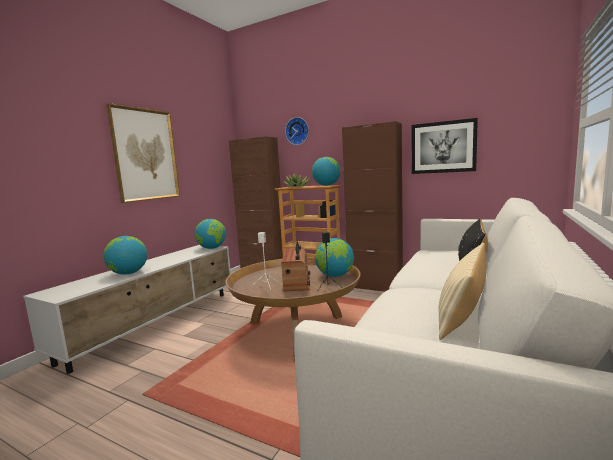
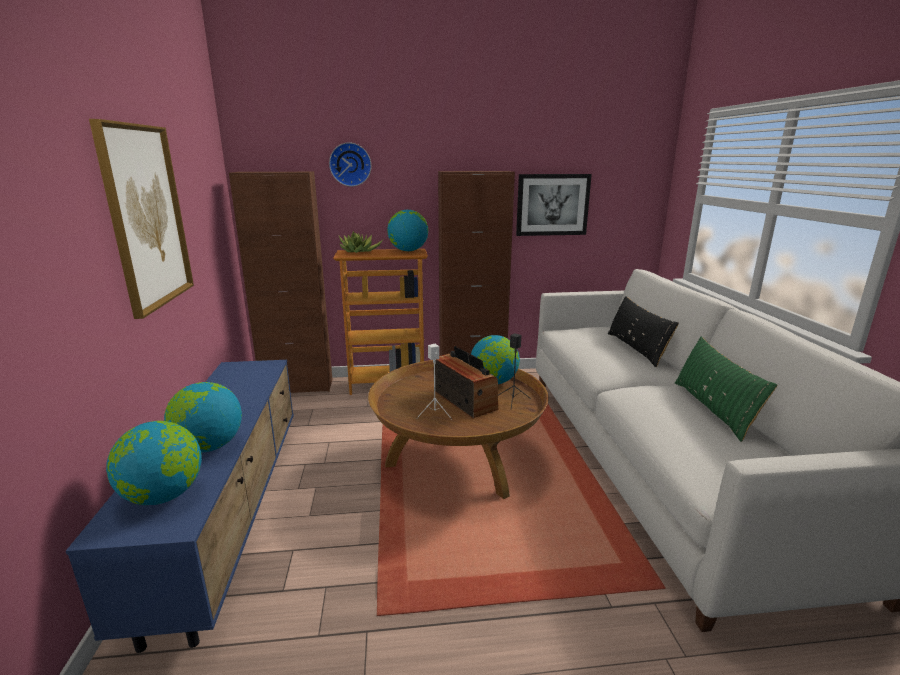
camera: 35 degrees left, 10 degrees up
(156, 323) = (230, 512): white tv stand -> blue tv stand
(212, 248) = (264, 367): globe -> globe (164, 496)
(462, 312) = (713, 408): beige pillow -> green pillow

